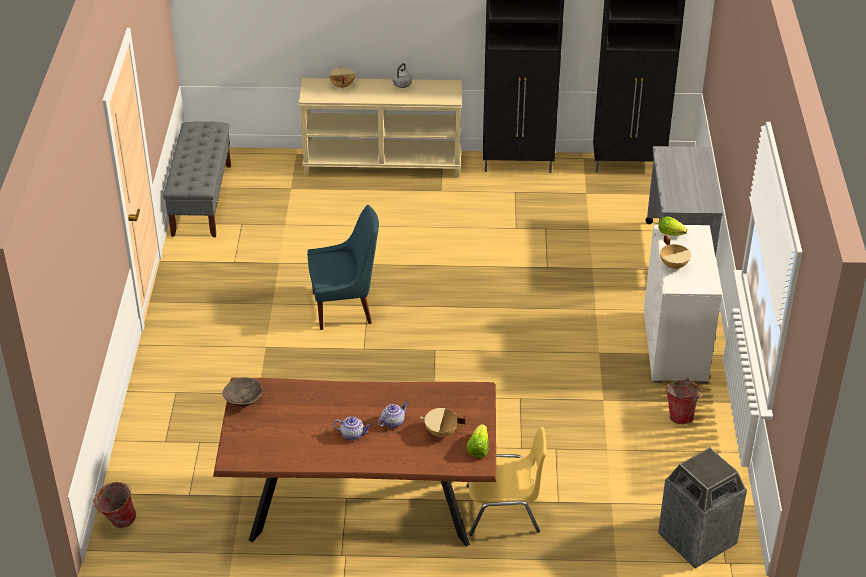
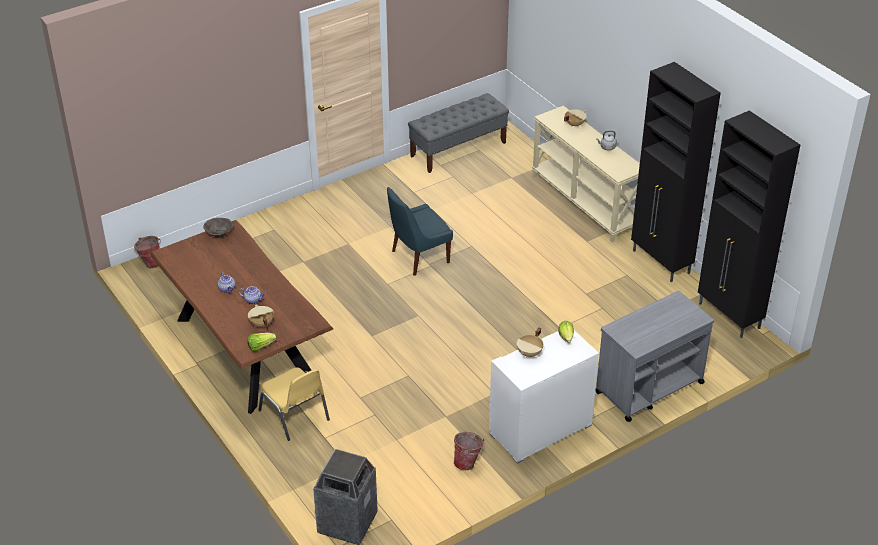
camera: 55 degrees right, 0 degrees up
(345, 308) = (418, 257): blue chair -> blue chair turned 105 degrees clockwise

